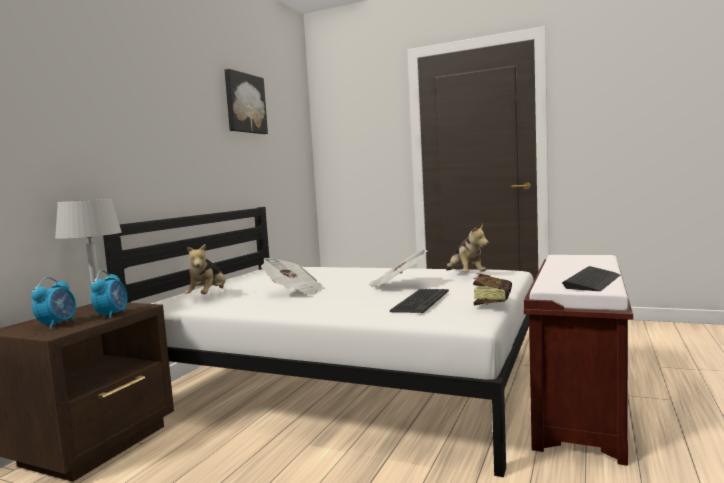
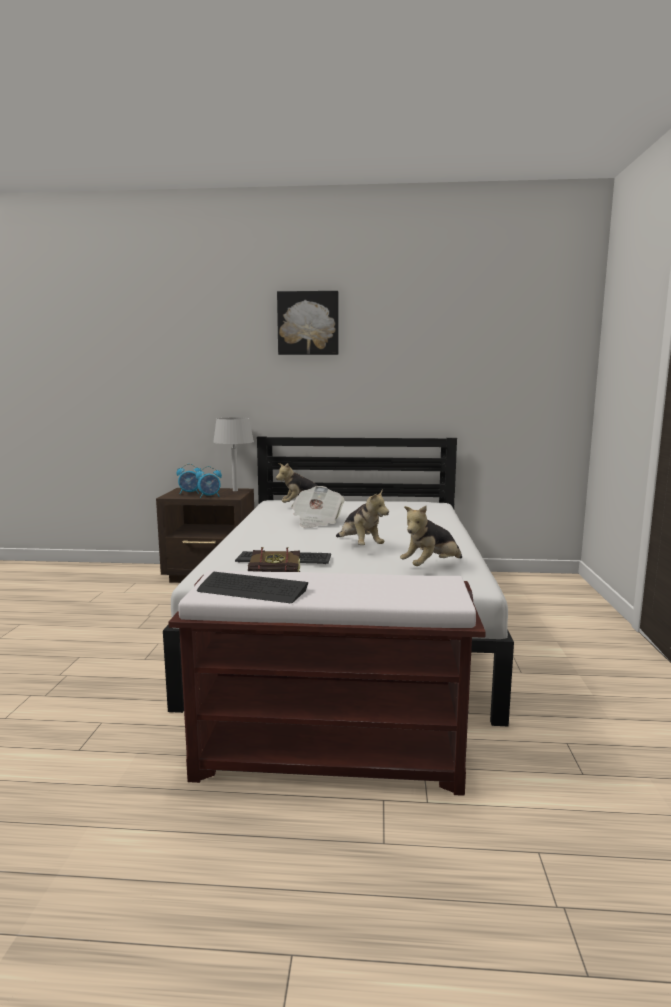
camera: 70 degrees right, 5 degrees up
(244, 103) = (450, 324): picture -> picture (308, 323)
(397, 285) = (359, 546): newspaper -> plush toy

